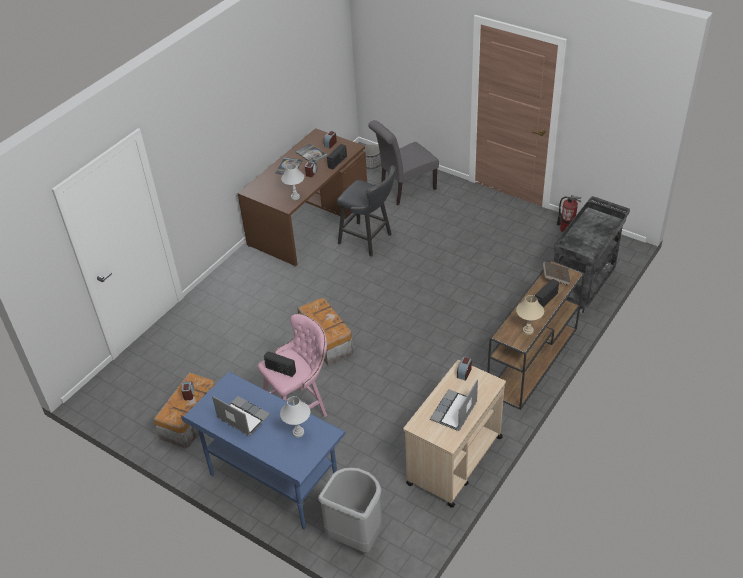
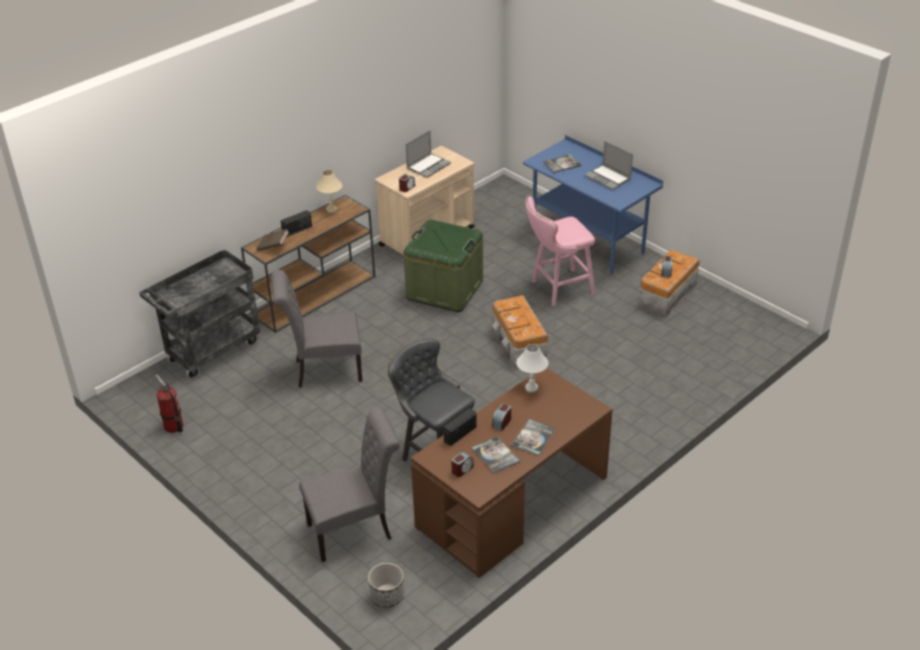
camera: 170 degrees left, 5 degrees down
(280, 370) = (572, 227): radio -> none
(298, 432) = (562, 164): white table lamp -> book
(356, 536) = (524, 205): grey trash can -> none
(411, 389) = (444, 289): none -> green storage box
(482, 289) = (323, 370): none -> grey chair

